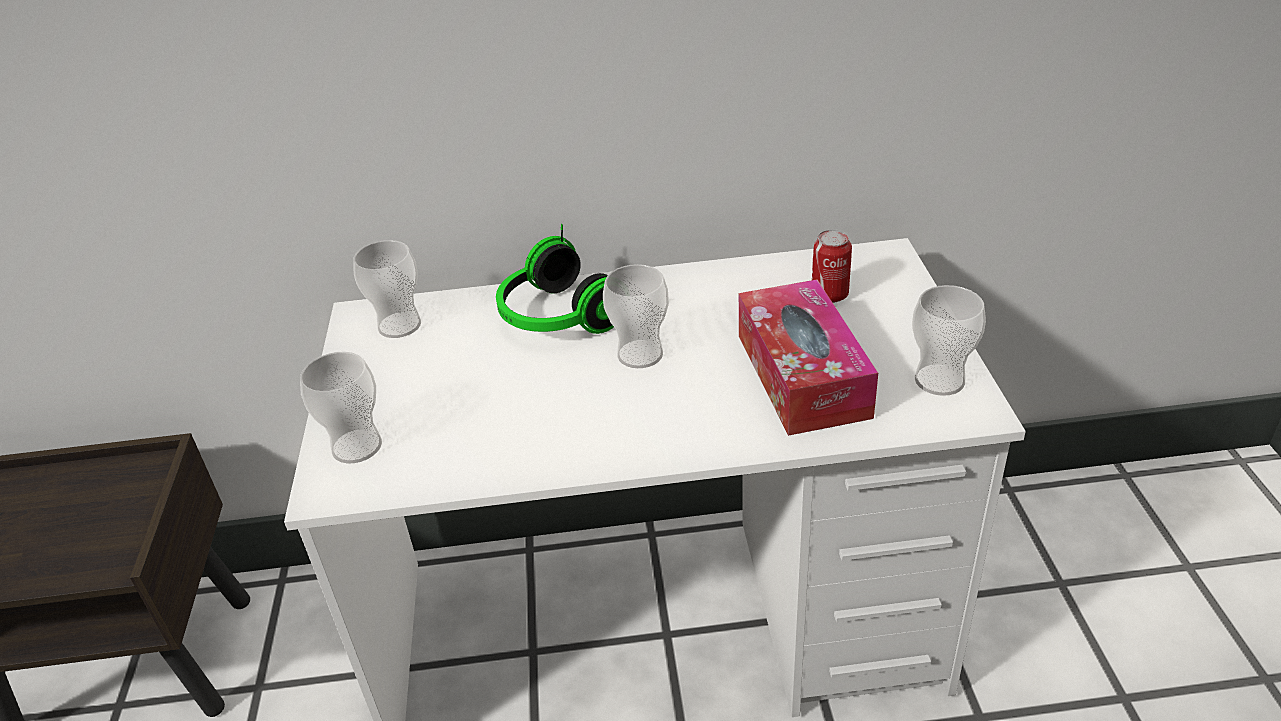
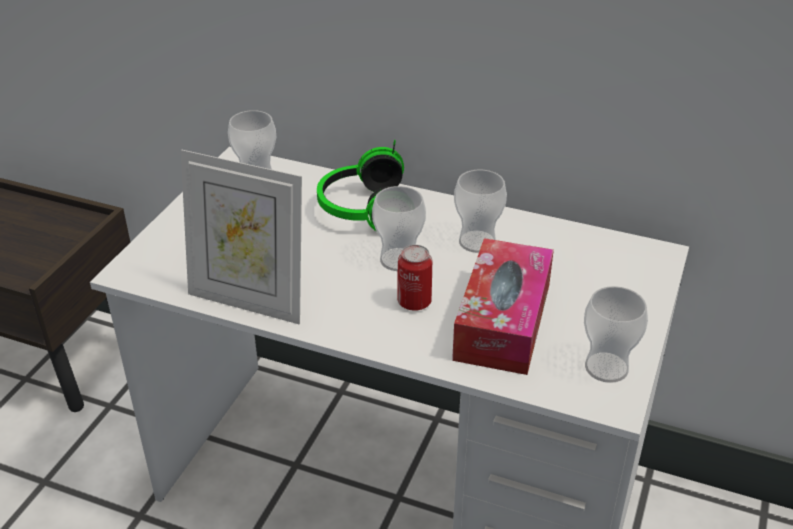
camera: 25 degrees right, 0 degrees up
(357, 446) = (166, 251): cup -> cup (477, 242)
(509, 463) = (249, 301): none -> picture frame
(829, 295) = (580, 268): can -> can (414, 302)

